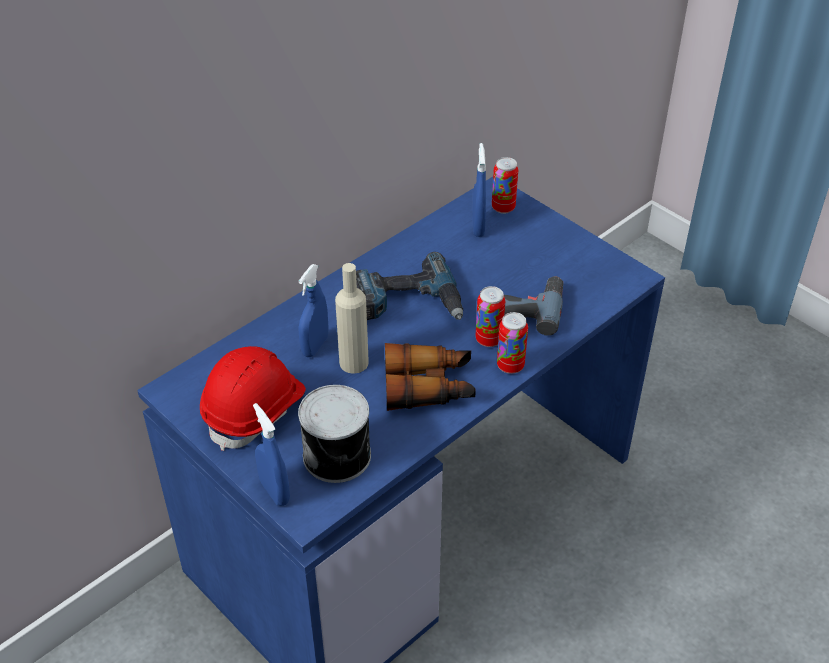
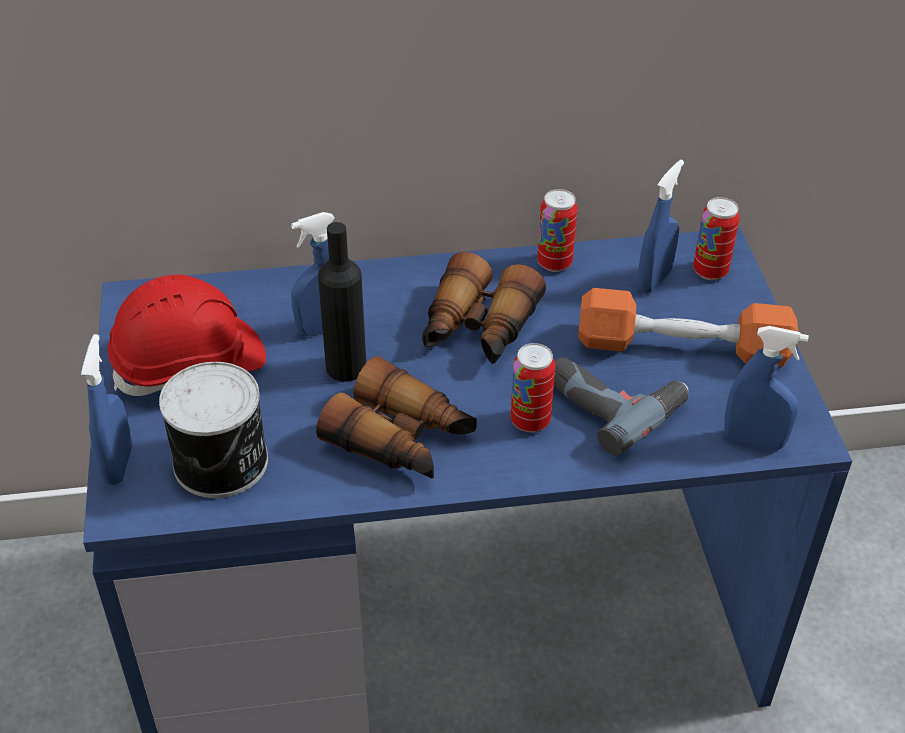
camera: 35 degrees right, 0 degrees up
(354, 363) = (346, 367): beige bottle -> black bottle
(408, 302) = (477, 329): power drill -> binoculars
(510, 366) = (525, 466): can -> can (554, 263)
(529, 258) = (682, 347): none -> orange dumbbell
(610, 291) = (753, 441): none -> blue spray bottle

